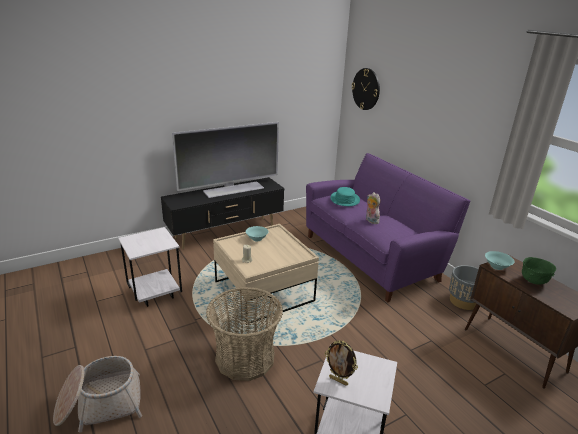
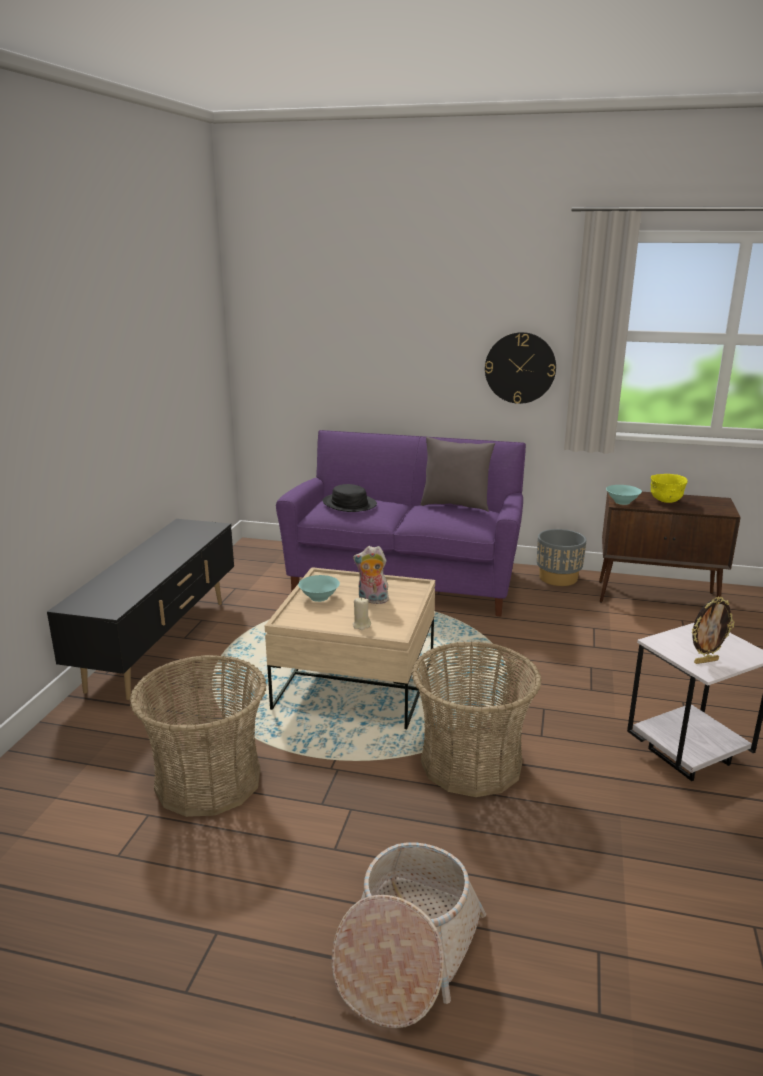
camera: 45 degrees left, 5 degrees down
(155, 294) = (208, 780): white side table -> basket
(233, 189) = (156, 553): television -> none
(344, 199) = (349, 504): turquoise hat -> black hat
(366, 89) = (287, 329): wall clock -> wall clock (520, 368)
(370, 221) = (424, 514): plush toy -> plush toy (372, 600)
(398, 223) = (455, 505): none -> grey pillow
(533, 281) = (665, 501): green bowl -> yellow bowl

